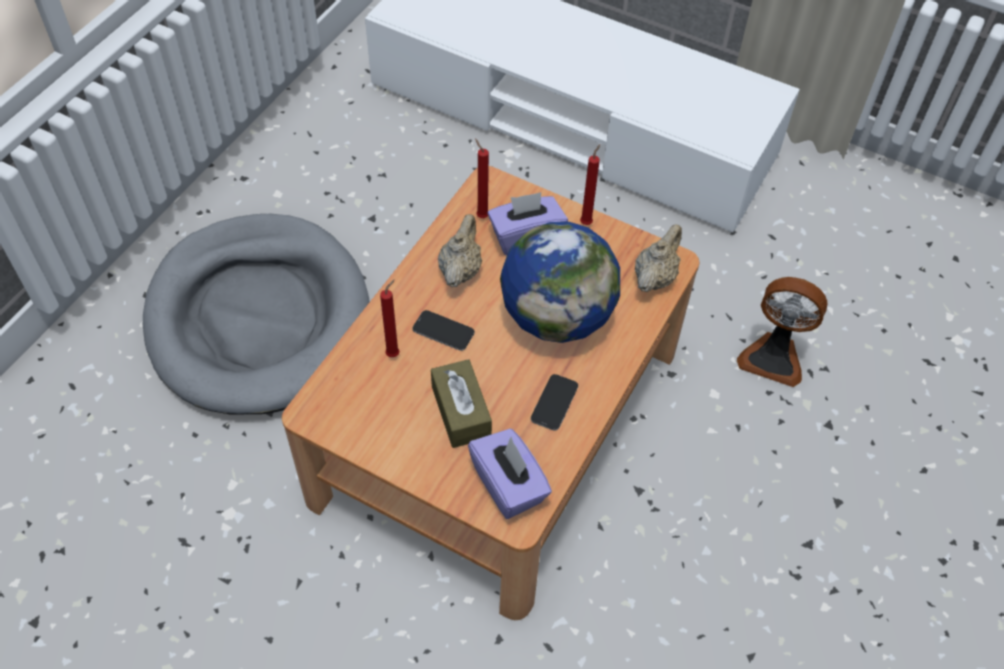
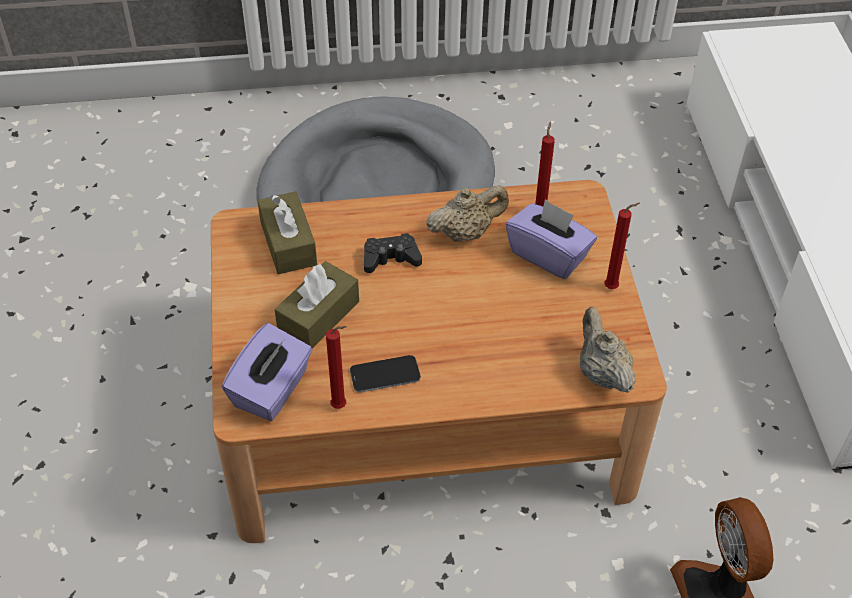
camera: 55 degrees right, 5 degrees down
(365, 388) = (288, 243): none -> brown tissue box
(394, 353) = (338, 241): red candle -> red candle (341, 406)
(443, 331) = (390, 258): phone -> black game controller
(557, 317) = (480, 325): globe -> none
(655, 277) = (601, 373): beige teapot -> beige teapot turned 105 degrees counterclockwise

